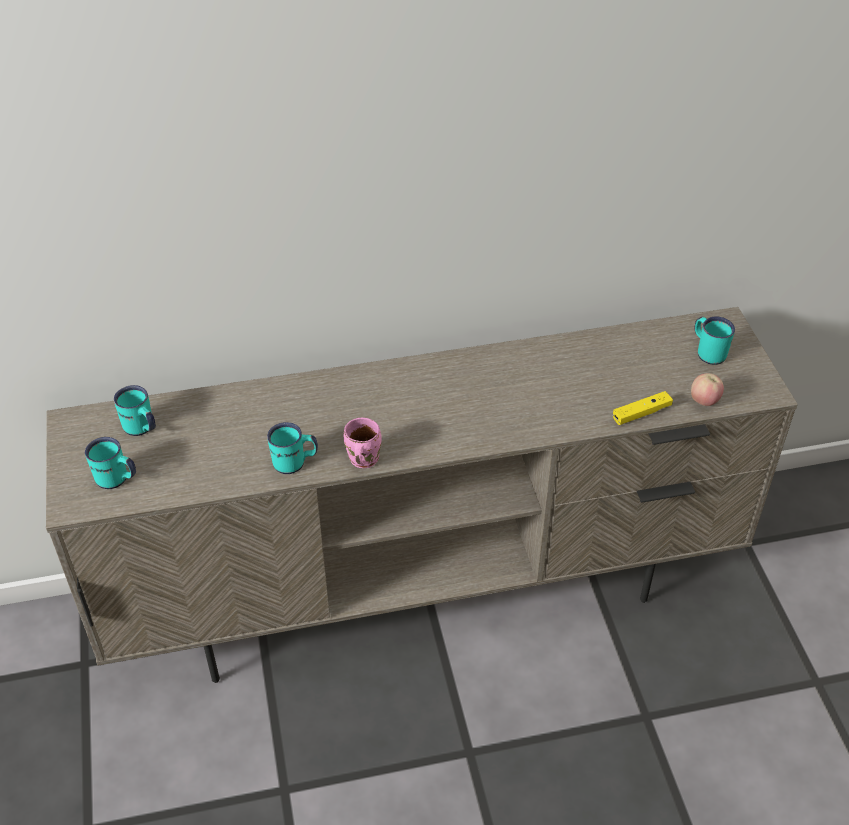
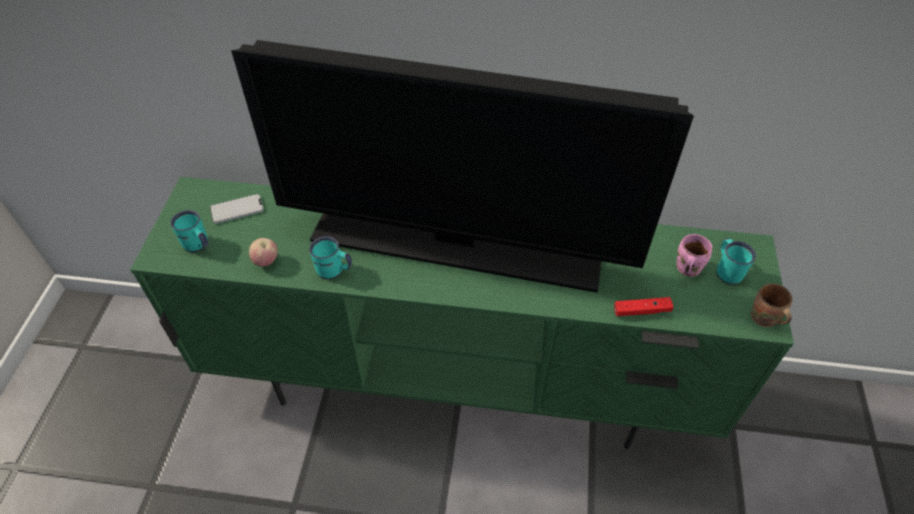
camera: 20 degrees right, 5 degrees up
(141, 429) = (237, 209): turquoise mug -> phone
(361, 460) = (386, 284): pink mug -> pink mug (686, 268)
(420, 402) = (457, 247): none -> television
(426, 593) = (460, 385): beige tv stand -> green tv stand
(641, 413) = (641, 311): yellow game controller -> red game controller
(704, 401) = (704, 316): apple -> apple (266, 261)
(761, 389) = (763, 319): none -> brown mug

